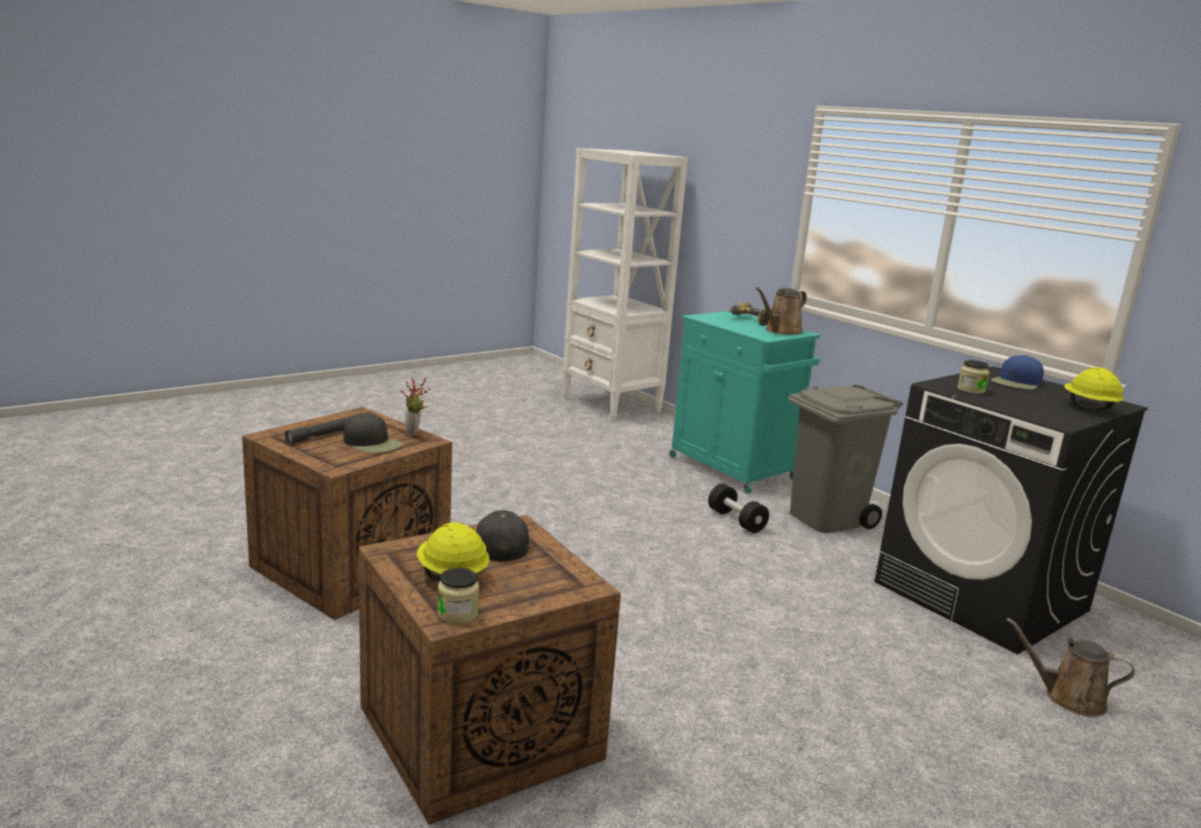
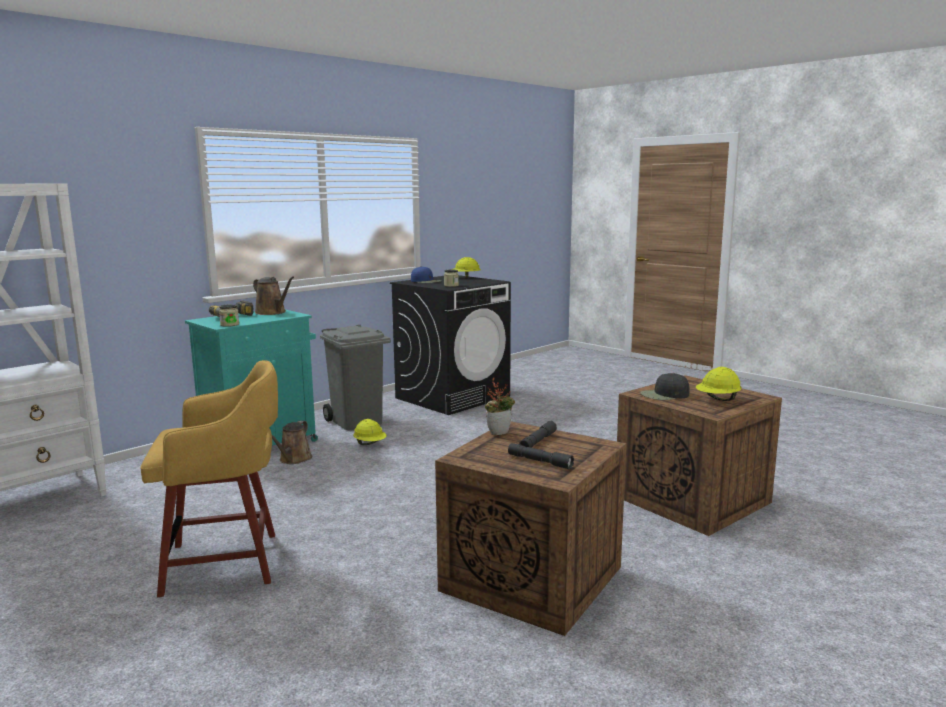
camera: 95 degrees left, 5 degrees down
(372, 443) = (538, 441): black cap -> grey flashlight
(457, 613) = (751, 395): jar -> jar (229, 324)
(465, 458) = (226, 563): none -> yellow stool
(736, 520) = (370, 444): black dumbbell -> yellow hard hat
(1068, 698) = (541, 392): brown watering can -> brown watering can (294, 459)

